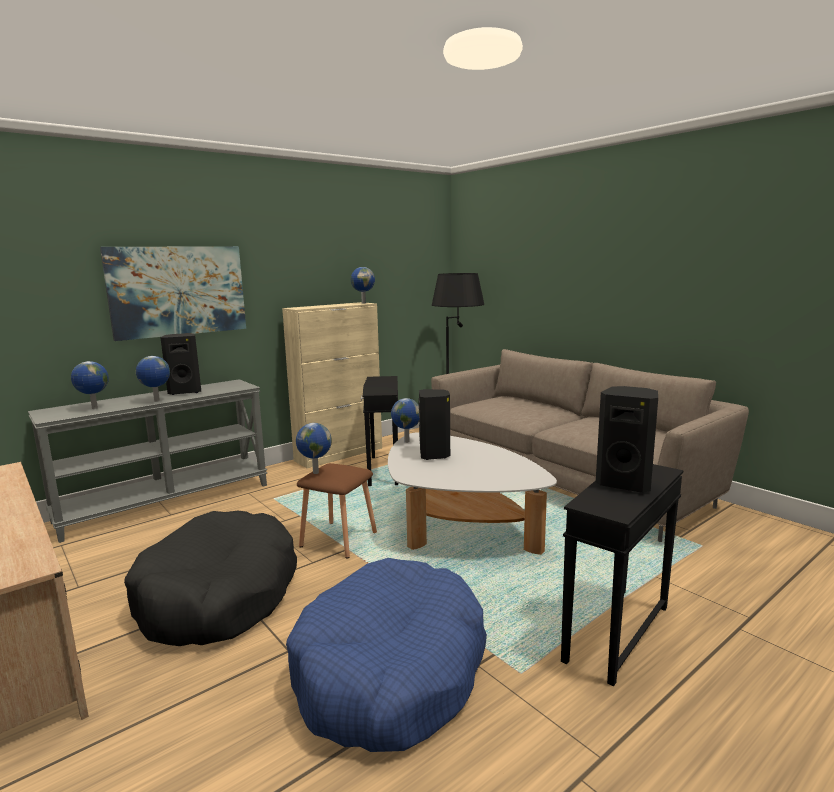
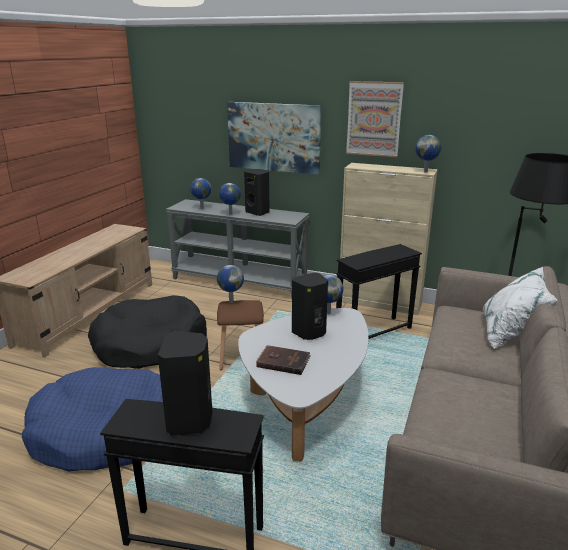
camera: 60 degrees right, 10 degrees up
(296, 258) = (374, 119): none -> picture
(474, 473) = (283, 361): none -> brown book
(522, 401) = (510, 334): none -> white pillow

